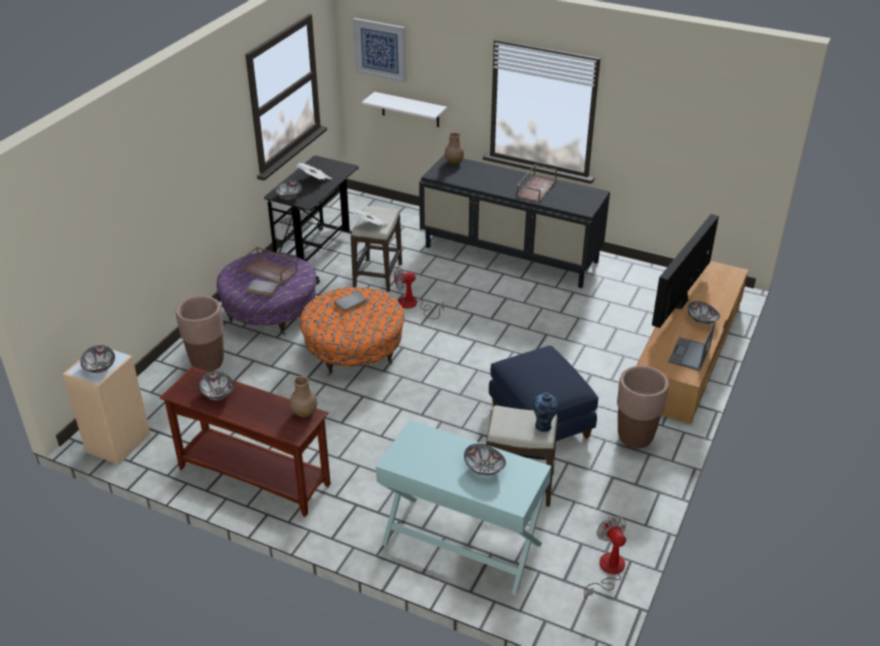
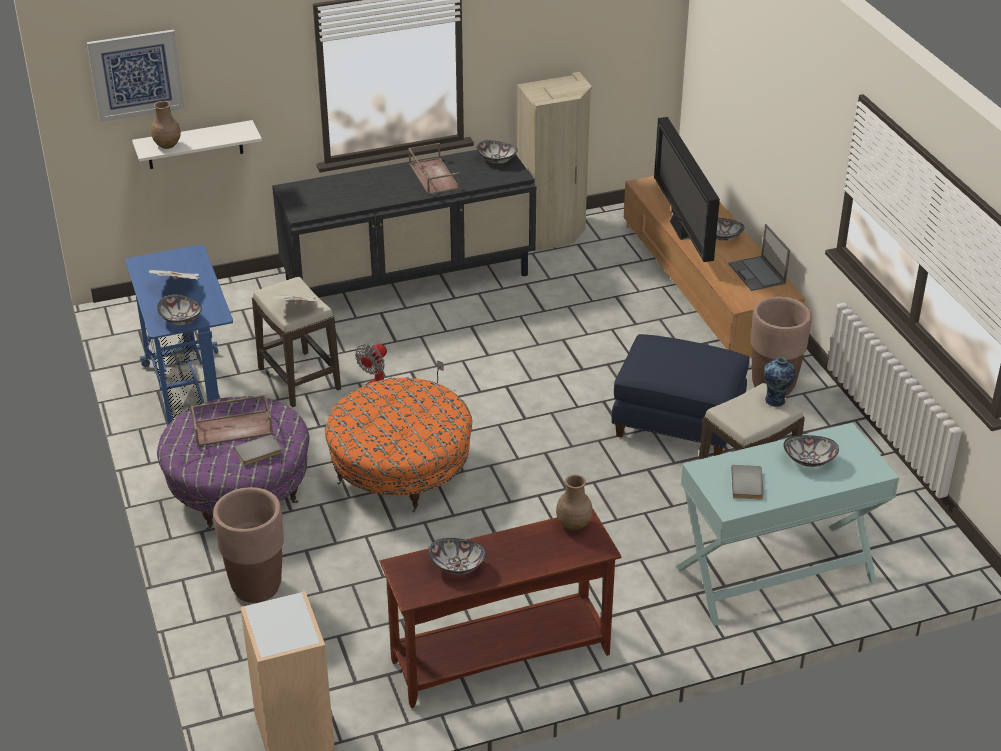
camera: 45 degrees left, 0 degrees up
(100, 367) = (291, 626): bowl -> bowl (497, 160)
(318, 255) = (192, 396): black desk -> blue desk
(351, 303) = (385, 408): grey book -> grey book (748, 484)
(453, 162) = (299, 189): brown vase -> brown vase (167, 145)
(607, 570) = (910, 510): fan -> none
(635, 271) = (553, 231): none -> beige cabinet

